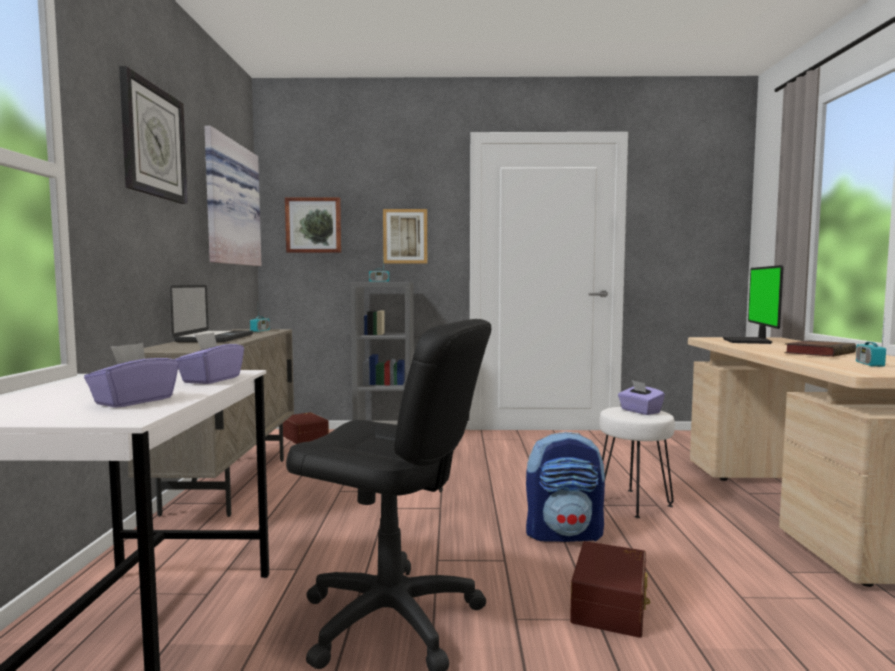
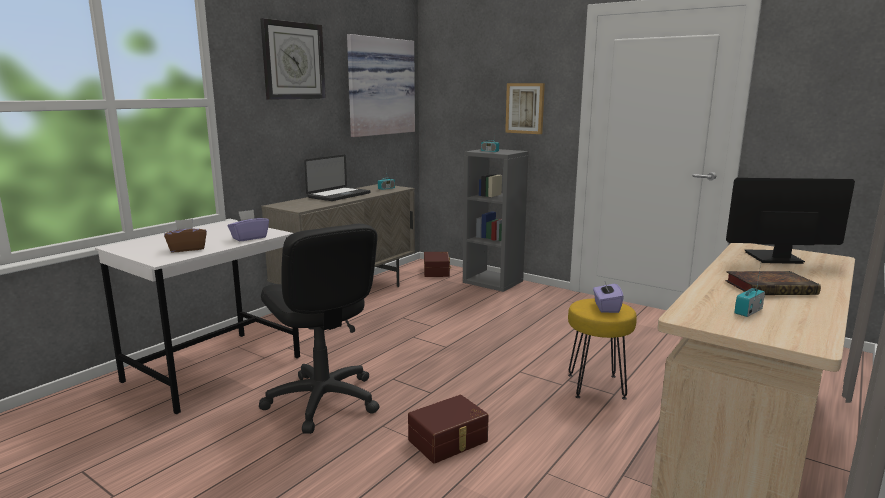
camera: 35 degrees right, 10 degrees up
(134, 401) = (187, 249): purple tissue box -> brown tissue box
(313, 225) = (456, 97): picture -> none
(564, 534) = (498, 390): backpack -> none
(632, 503) = (595, 386): white stool -> yellow stool
(749, 341) = (773, 258): monitor -> monitor turned 45 degrees clockwise

